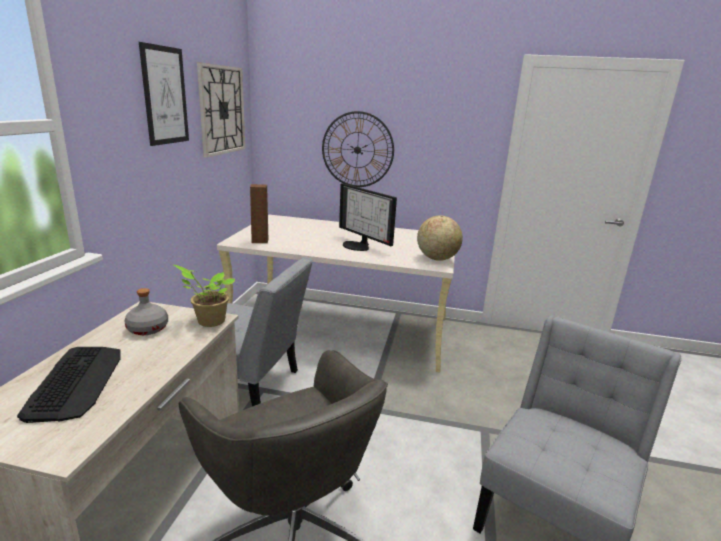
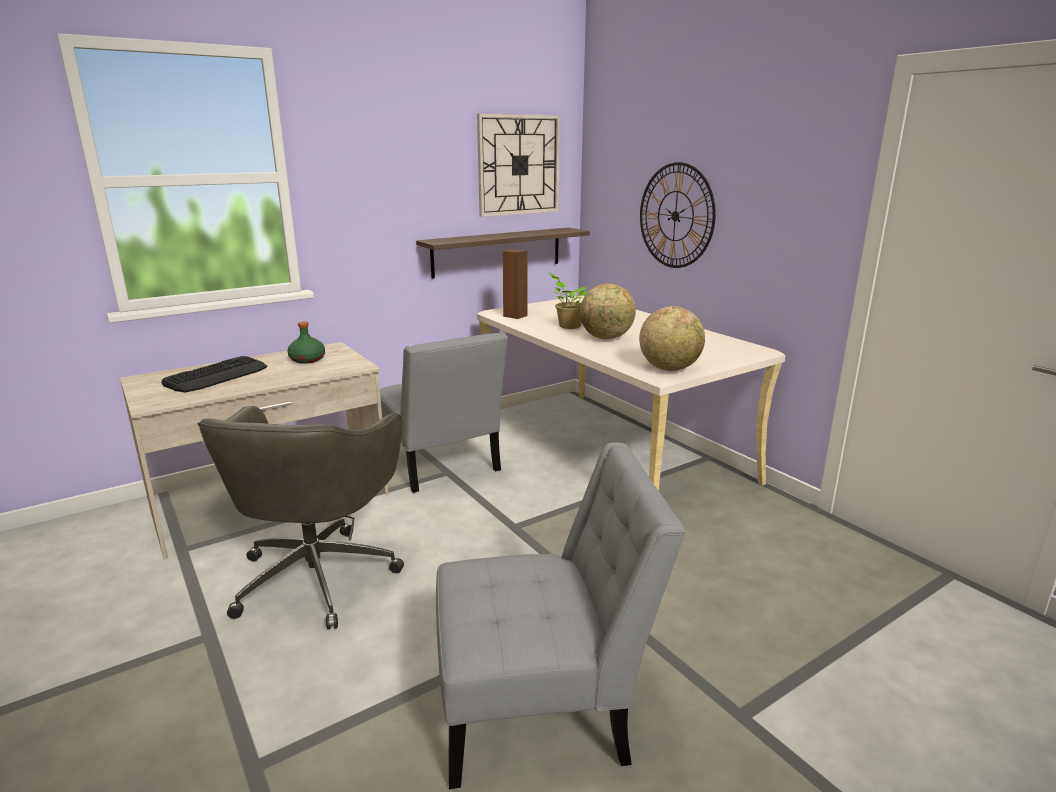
camera: 45 degrees right, 0 degrees up
(148, 329) = (307, 360): grey bottle -> green bottle
(165, 96) = (422, 150): picture -> none
(209, 321) = (351, 366): potted plant -> potted plant (568, 326)
(215, 187) = (497, 252): none -> shelf
(358, 245) = (606, 338): monitor -> globe

